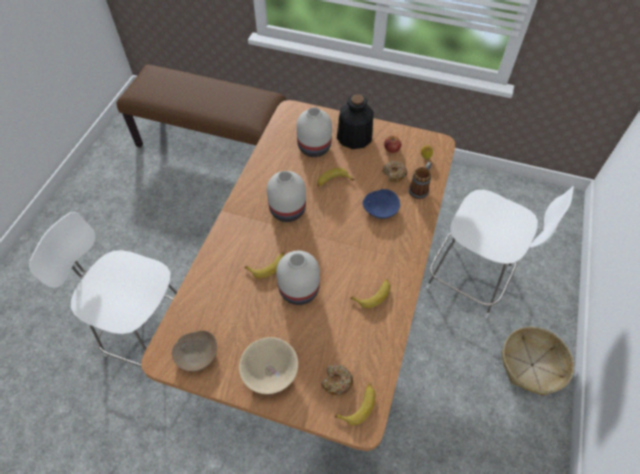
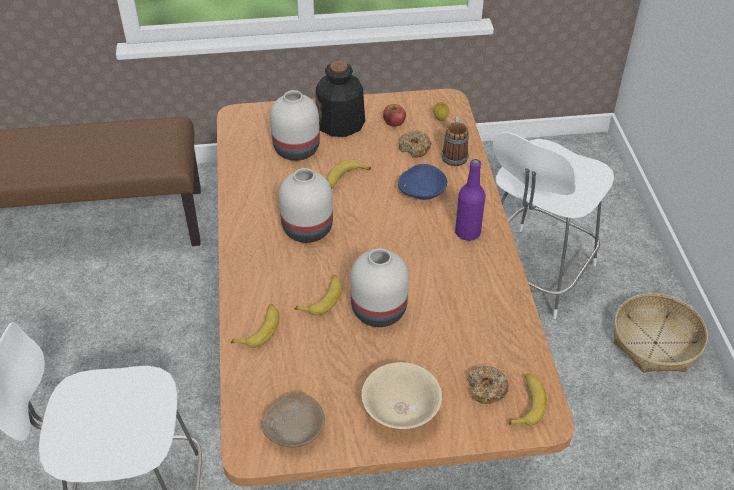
camera: 25 degrees left, 10 degrees down
(373, 295) = (471, 283): banana -> banana (260, 329)
(393, 254) = (467, 232): none -> purple bottle
(471, 280) = (534, 275): white chair -> white chair turned 120 degrees clockwise

